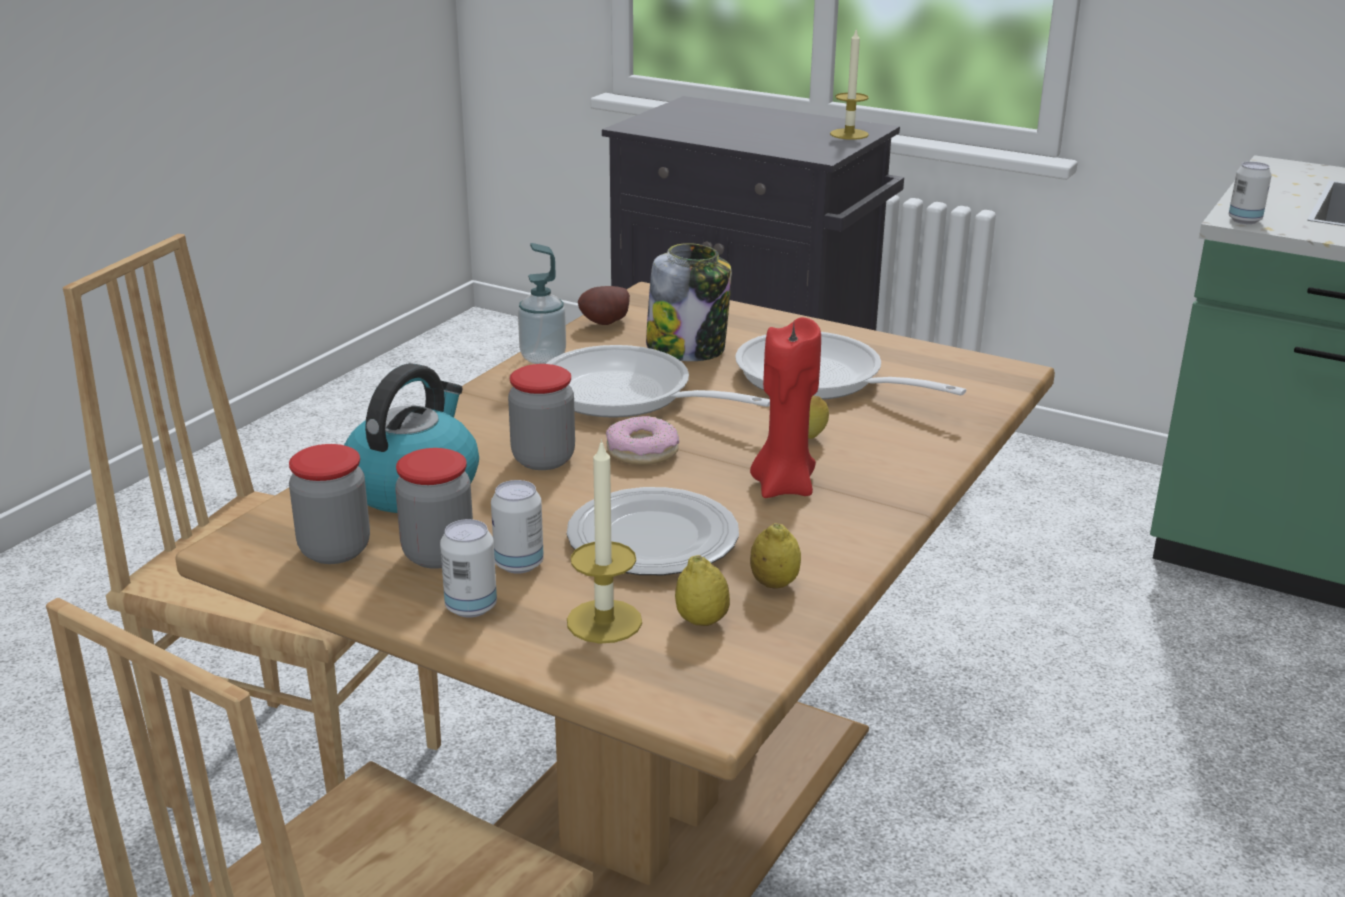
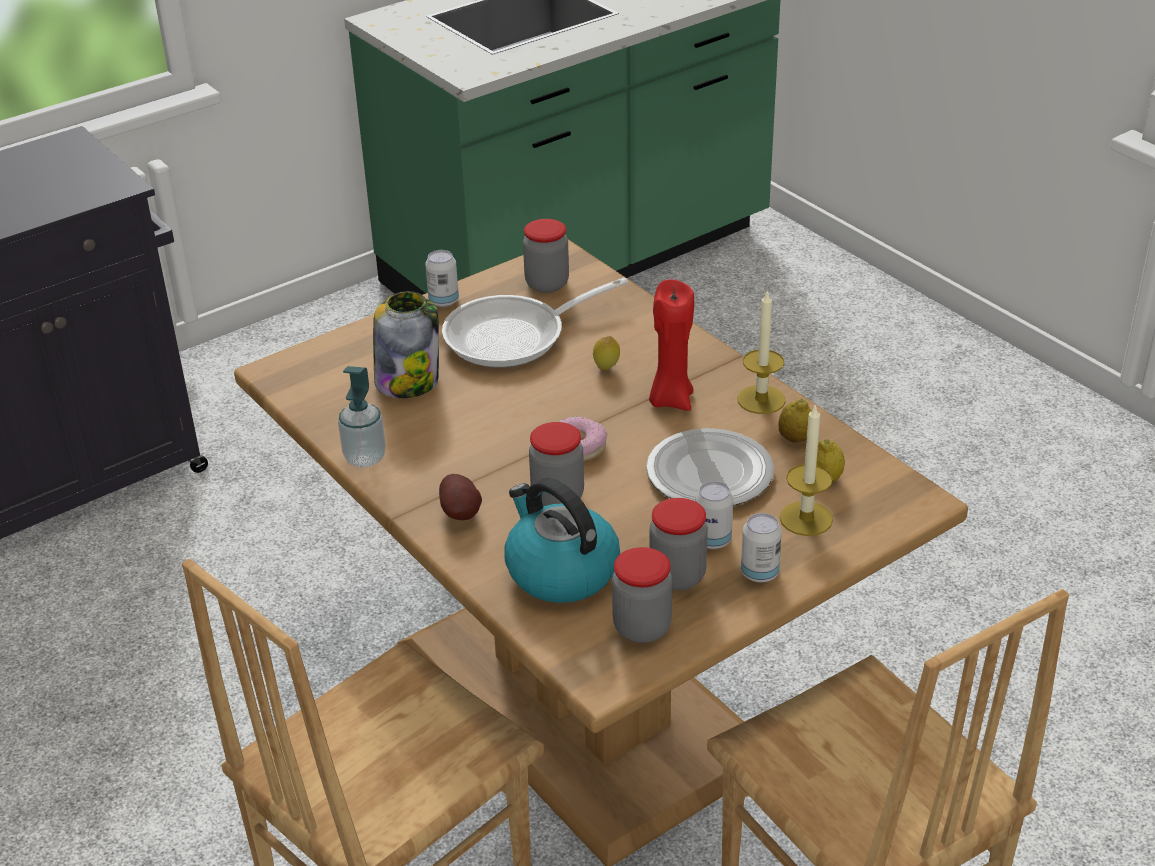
camera: 65 degrees left, 10 degrees up
(607, 324) = (320, 408): potato -> potato (462, 514)
(627, 396) = (475, 431): frying pan -> none
(849, 134) = (77, 155): candle -> candle (761, 399)
(942, 375) = (547, 284): none -> jar
(1244, 220) = (473, 74): can -> can (444, 301)

